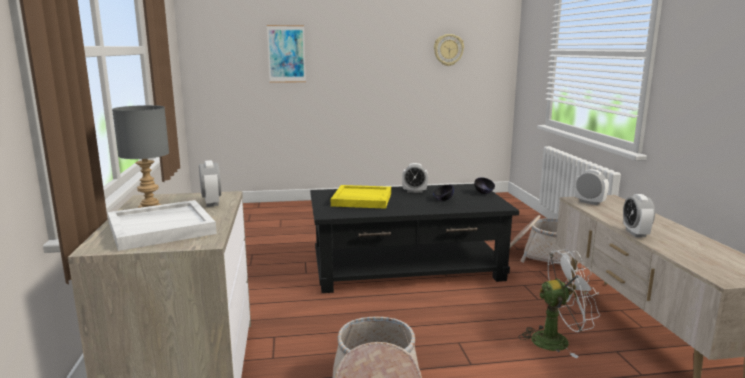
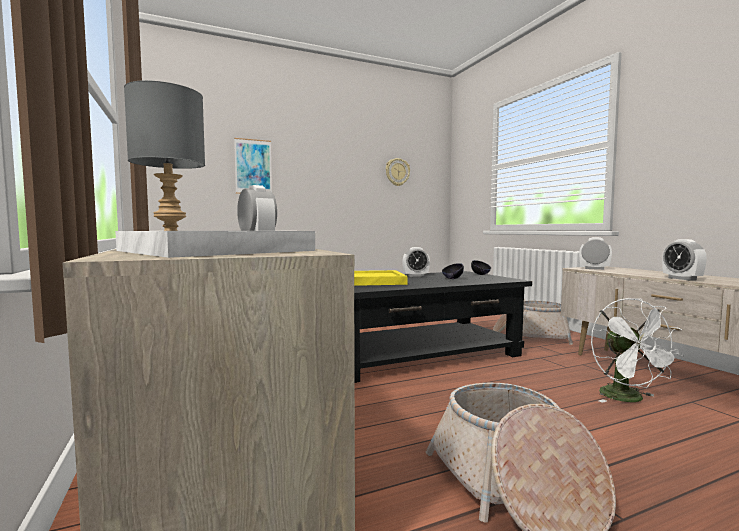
camera: 15 degrees left, 10 degrees down
(557, 340) = (629, 399): white fan -> white fan turned 105 degrees clockwise

